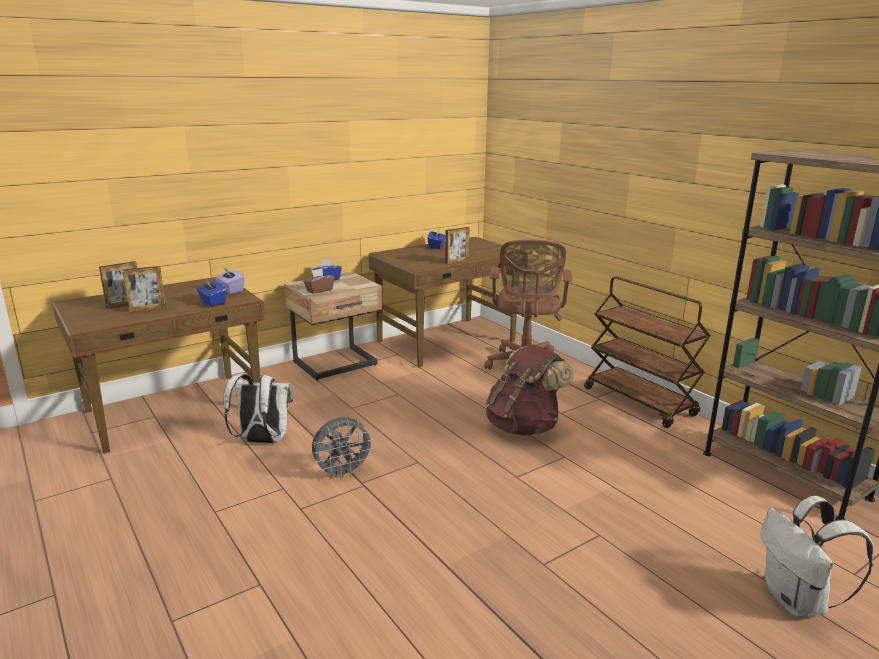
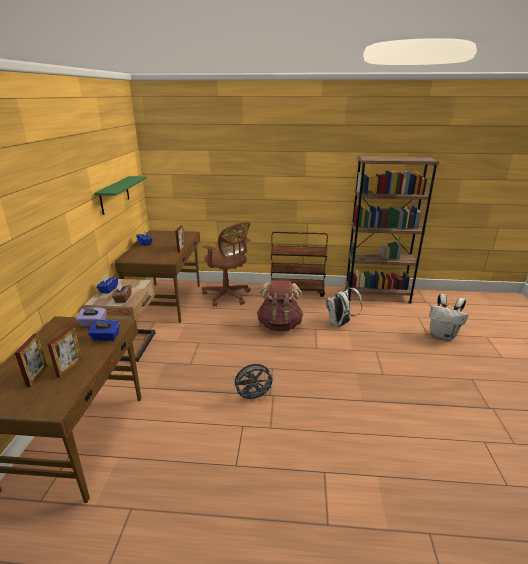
camera: 50 degrees left, 5 degrees up
(262, 441) = (180, 413): white backpack -> white backpack (340, 324)
(343, 473) = (253, 397): grey fan -> grey fan turned 60 degrees clockwise
(400, 167) = (114, 195): none -> green shelf

